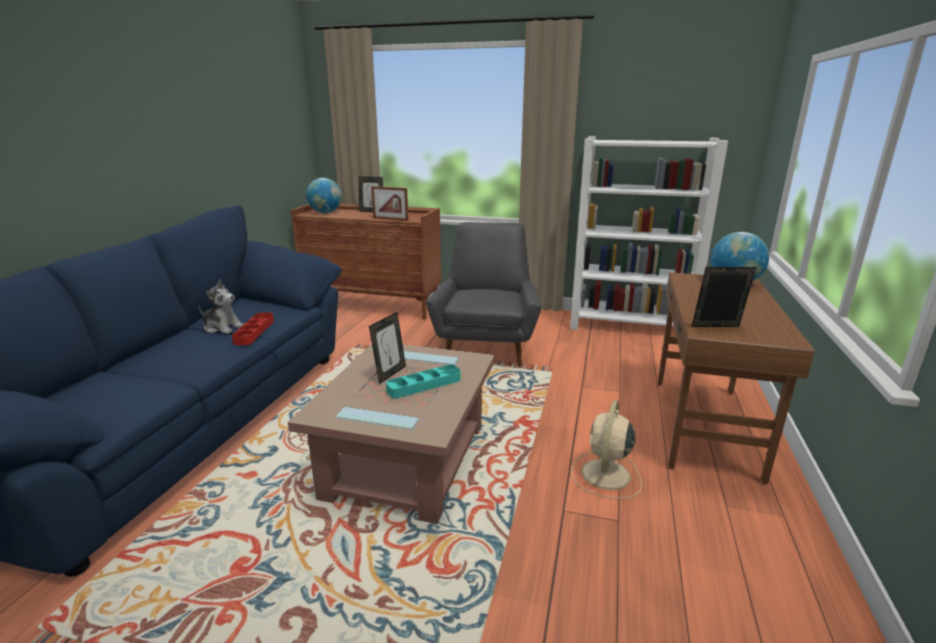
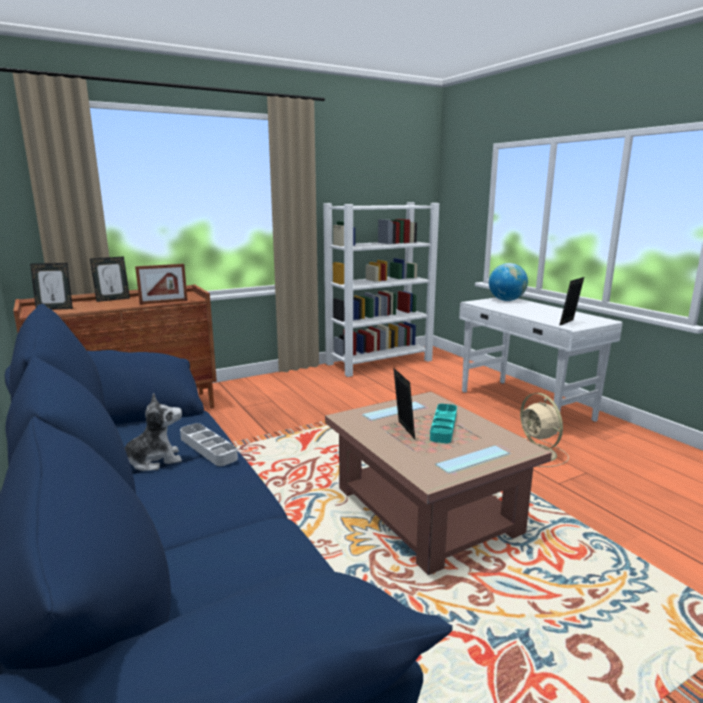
camera: 45 degrees left, 5 degrees down
(254, 331) = (208, 448): red tray -> grey tray
(326, 212) = (55, 309): globe -> picture frame
(486, 347) = (314, 410): grey armchair -> none
(704, 427) = (526, 406): brown console table -> white console table

